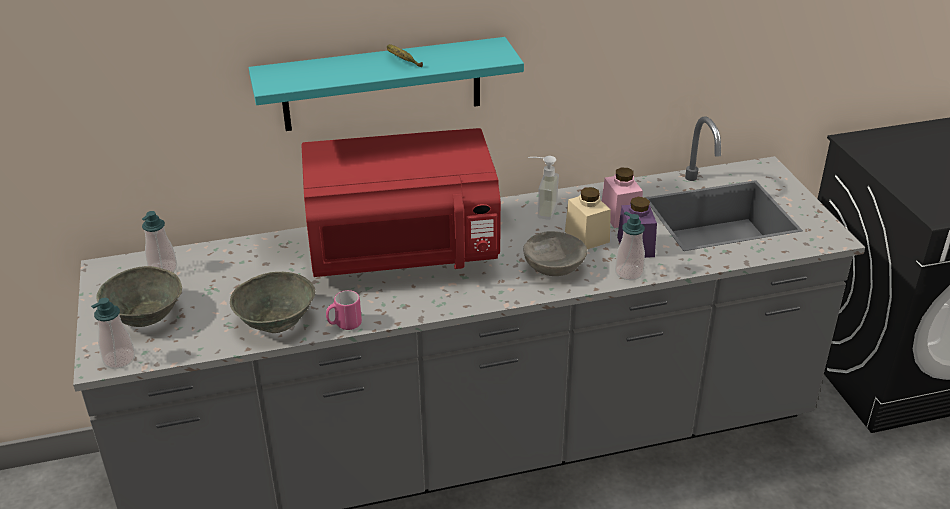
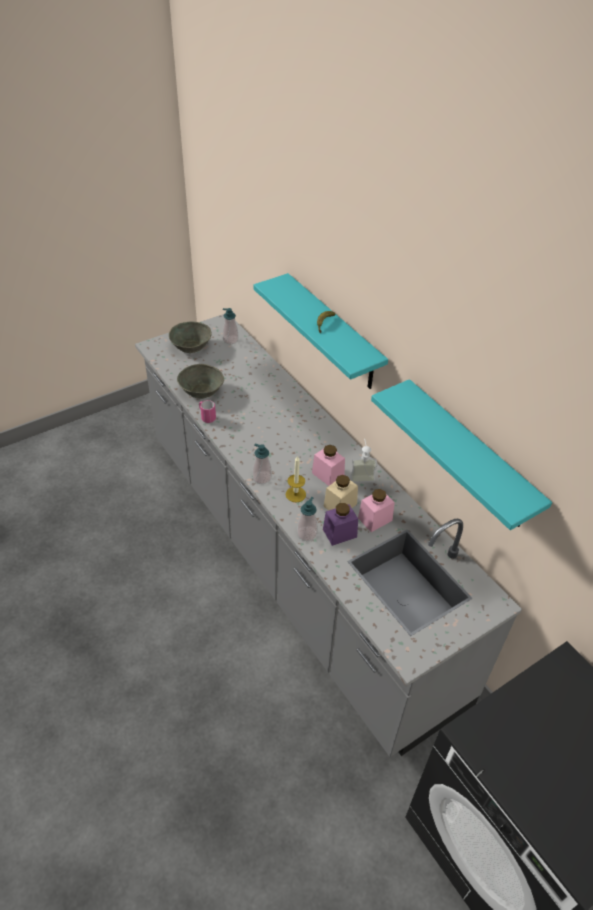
camera: 70 degrees right, 10 degrees up
(119, 359) = (155, 350): soap dispenser -> soap dispenser (262, 478)
(403, 252) = (283, 423): red microwave -> none
(527, 235) = (328, 475): none -> pink jar
(553, 268) = (295, 494): grey bowl -> candle
(662, 52) = (469, 455): none -> turquoise shelf

